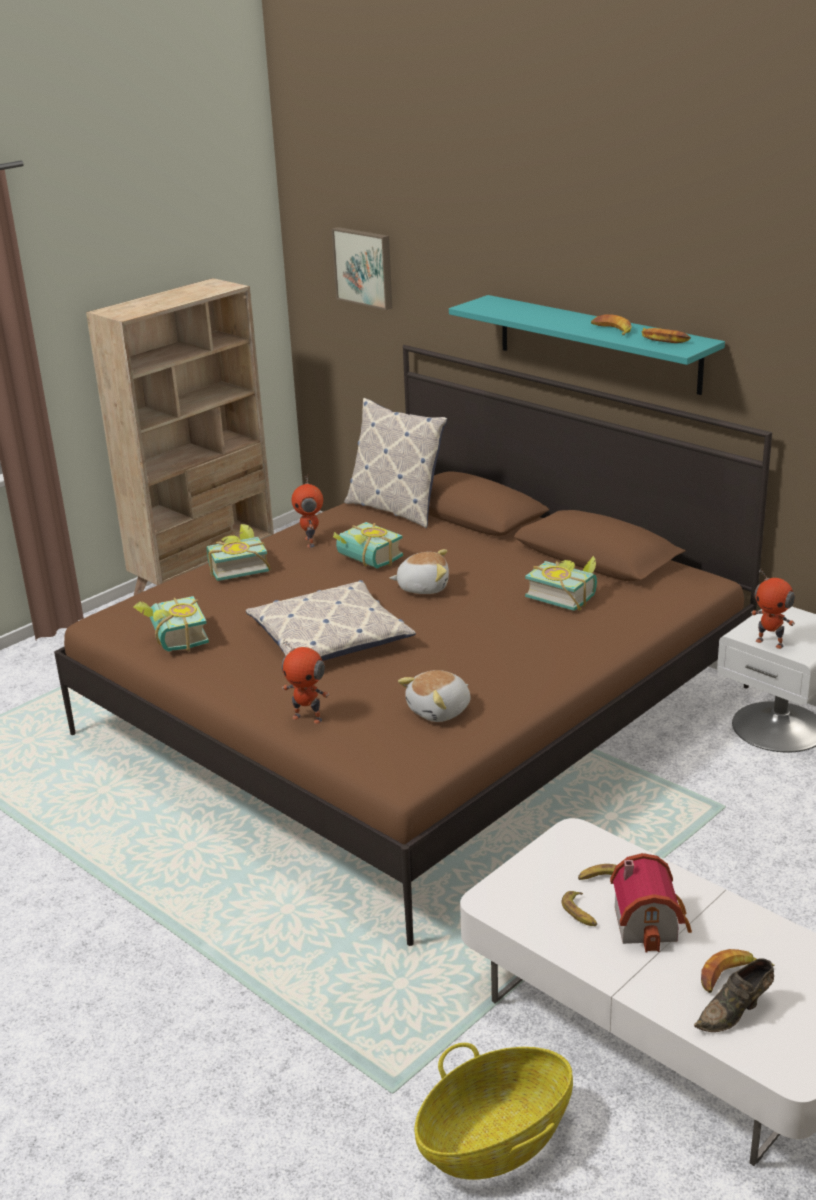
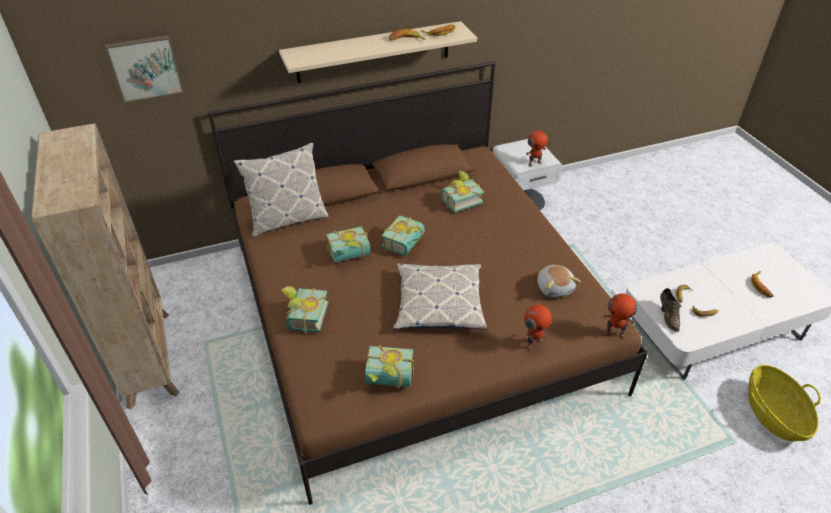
camera: 65 degrees left, 15 degrees up
(311, 542) = (297, 270): toy robot -> toy robot (614, 332)
(423, 587) = (407, 244): plush toy -> book
(597, 343) = (373, 52): turquoise shelf -> beige shelf
(650, 922) = (718, 294): toy house -> none
(735, 1012) = (784, 295): brown shoe -> brown shoe (668, 316)

